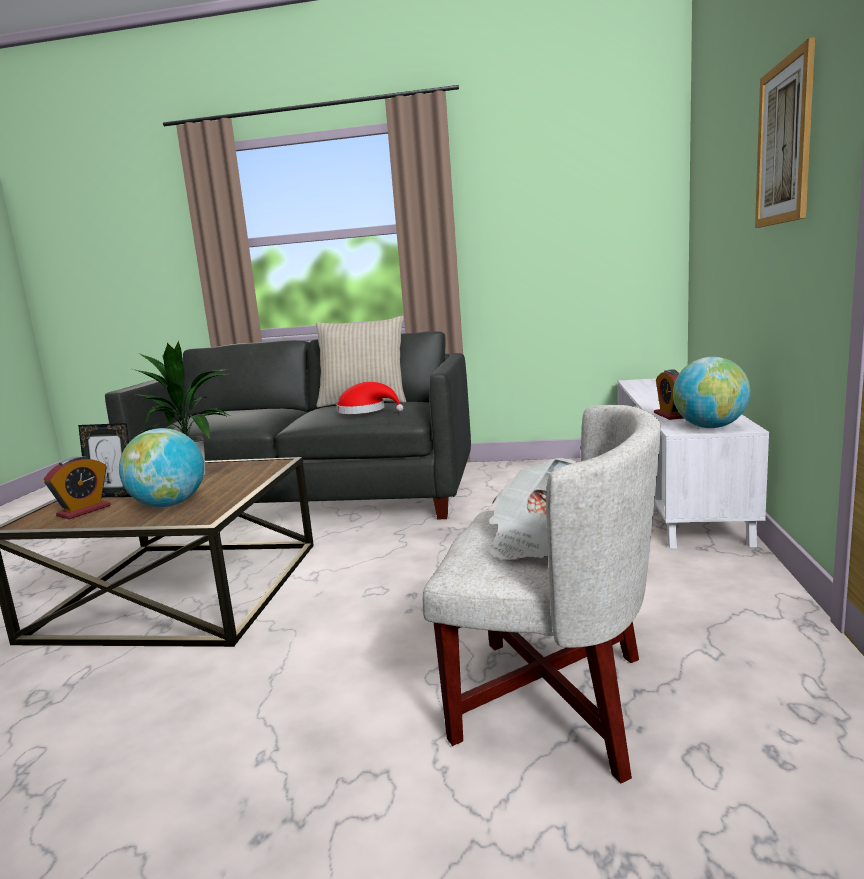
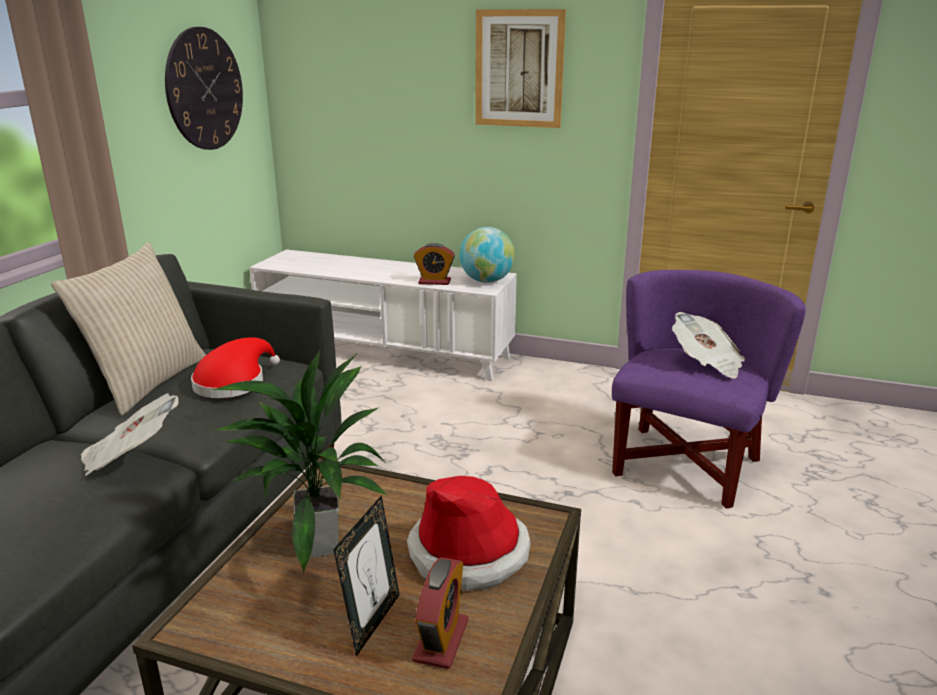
camera: 80 degrees left, 10 degrees up
(84, 511) = (441, 640): alarm clock -> alarm clock turned 60 degrees clockwise
(169, 505) = (468, 553): globe -> hat
(262, 415) = (131, 457): none -> newspaper
(553, 700) = (685, 465): white armchair -> purple armchair
(589, 219) = (204, 89): none -> wall clock

